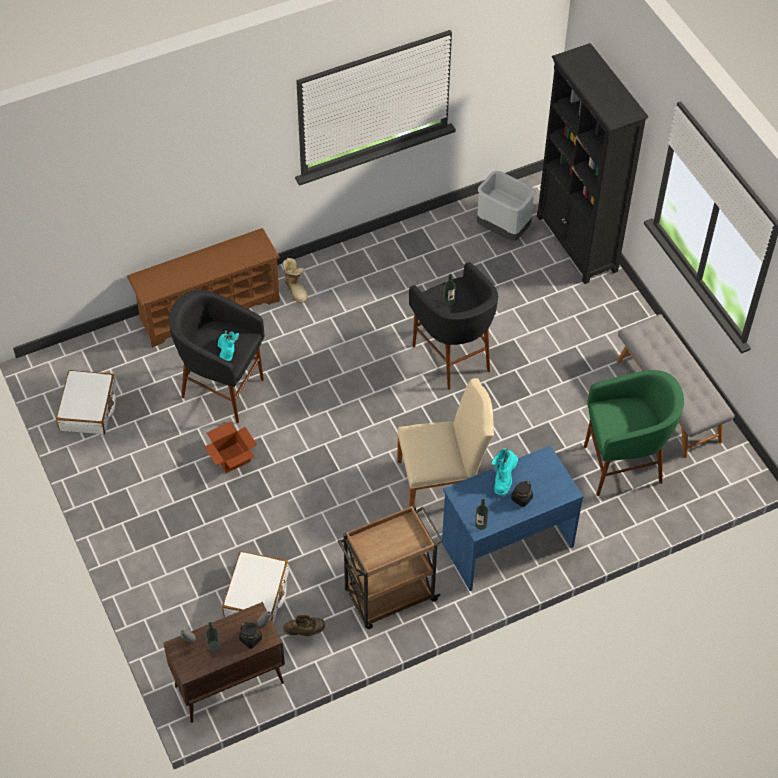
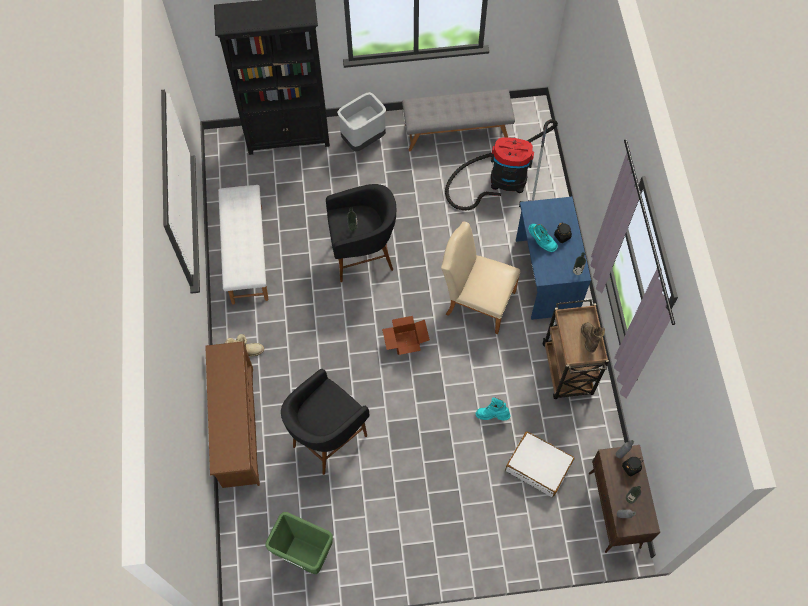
camera: 70 degrees left, 10 degrees up
(88, 408) = (305, 557): white suitcase -> green trash can
(227, 353) = (341, 409): turquoise boot -> turquoise boot (492, 415)
(232, 456) = (399, 449): cardboard box -> cardboard box (405, 342)
(305, 632) = (582, 440): brown boot -> brown boot (589, 340)
(410, 254) = (246, 254): none -> white bench
(443, 480) = (476, 300): beige chair -> beige chair turned 75 degrees counterclockwise
(503, 229) = (251, 181): grey trash can -> grey trash can (363, 139)
(623, 466) = (503, 180): green stool -> vacuum cleaner

